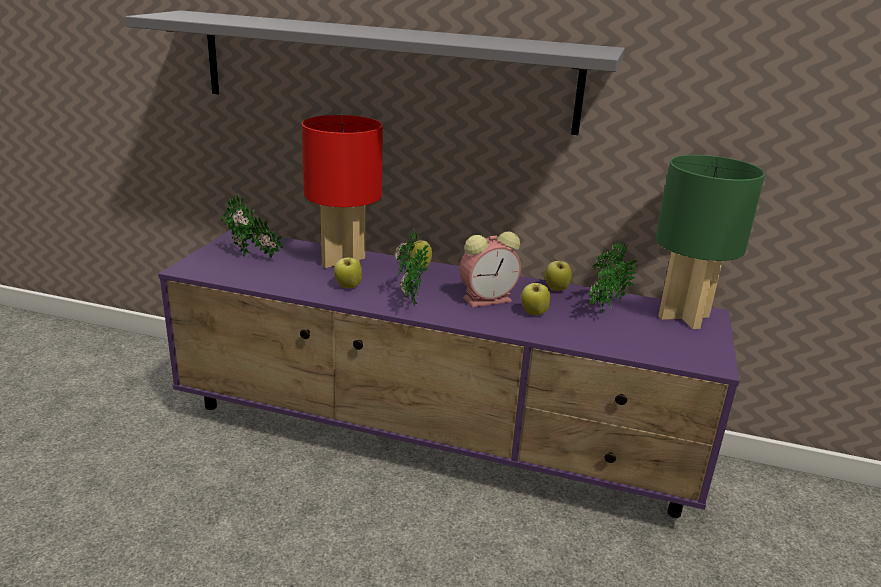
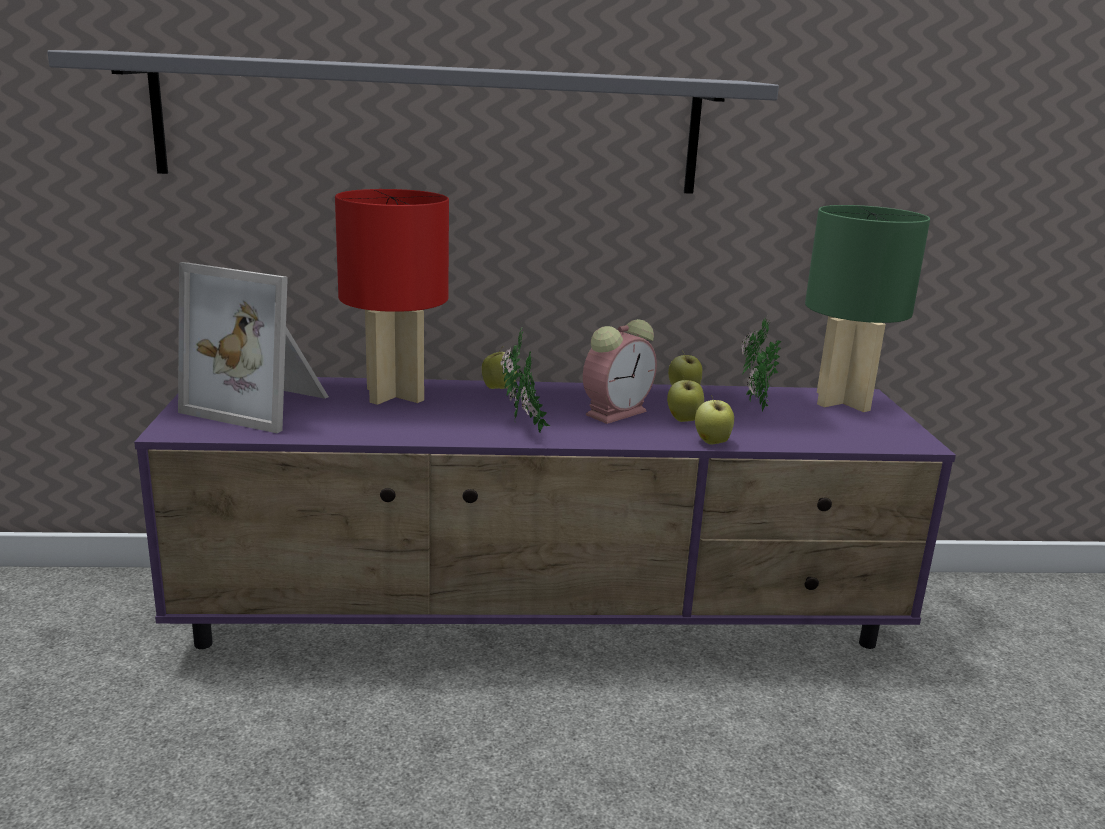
camera: 20 degrees left, 5 degrees down
(253, 258) = (263, 405): potted plant -> picture frame
(348, 287) = (429, 422): apple -> apple (712, 442)

